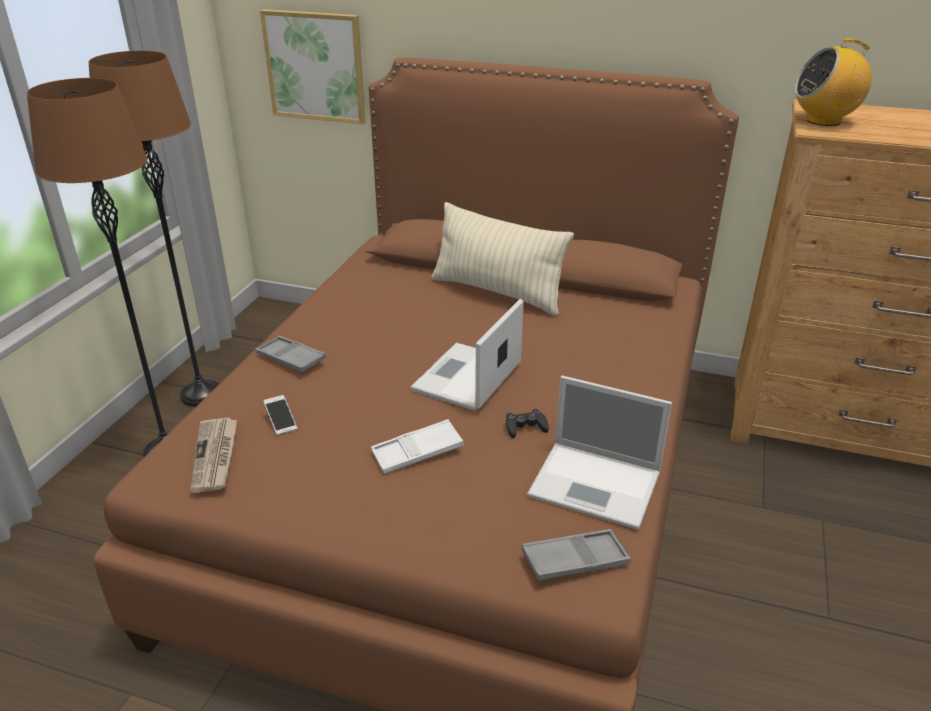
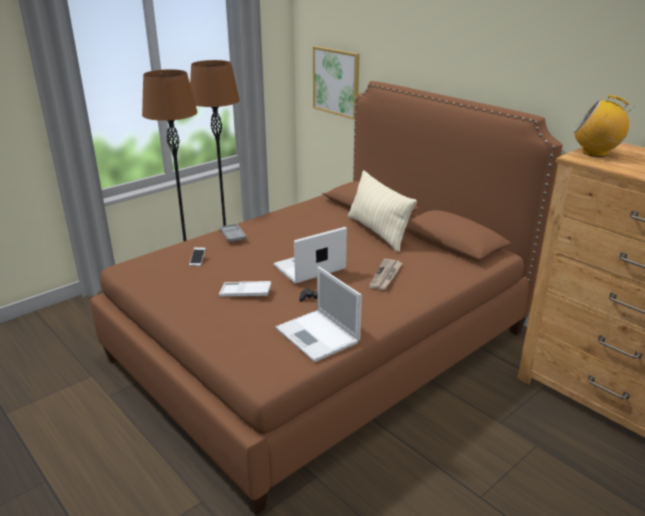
camera: 30 degrees right, 5 degrees down
(215, 456) = (155, 266): newspaper -> newspaper (386, 276)
(575, 560) = (265, 362): grey tray -> none

